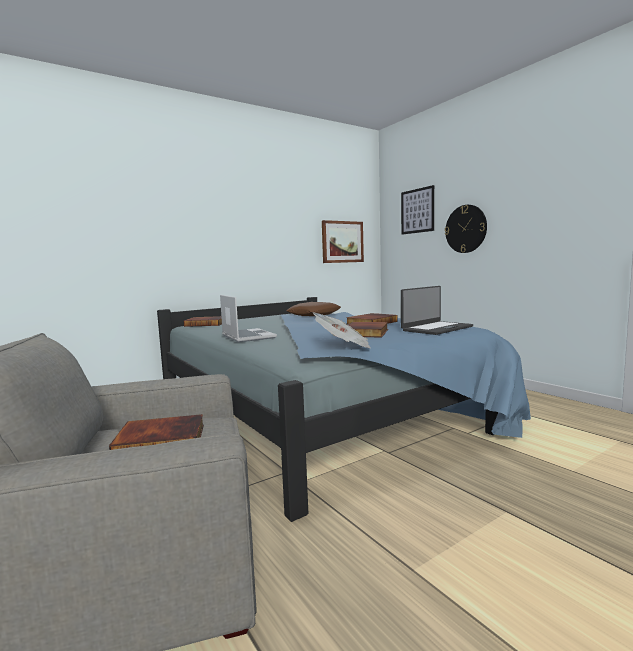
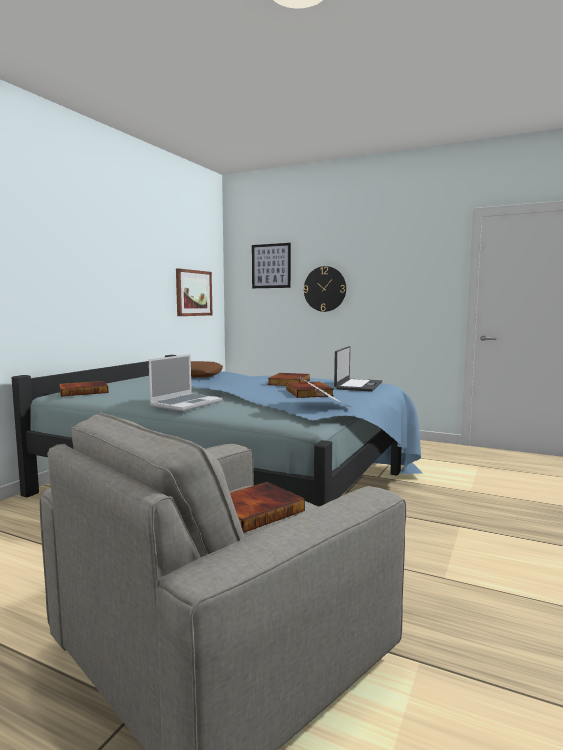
camera: 30 degrees left, 0 degrees up
(247, 336) = (186, 403): laptop -> laptop turned 90 degrees clockwise

